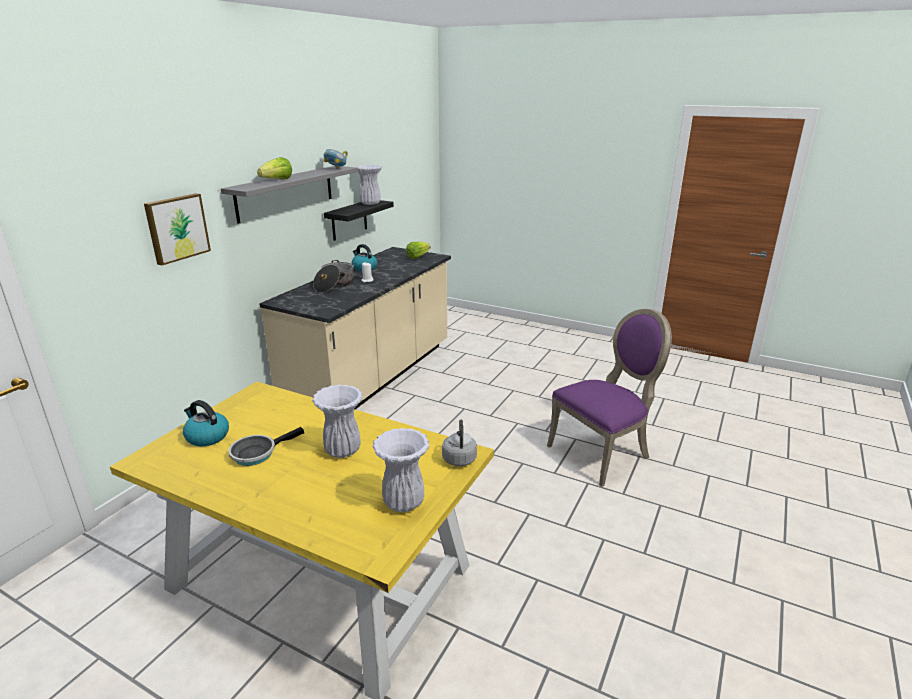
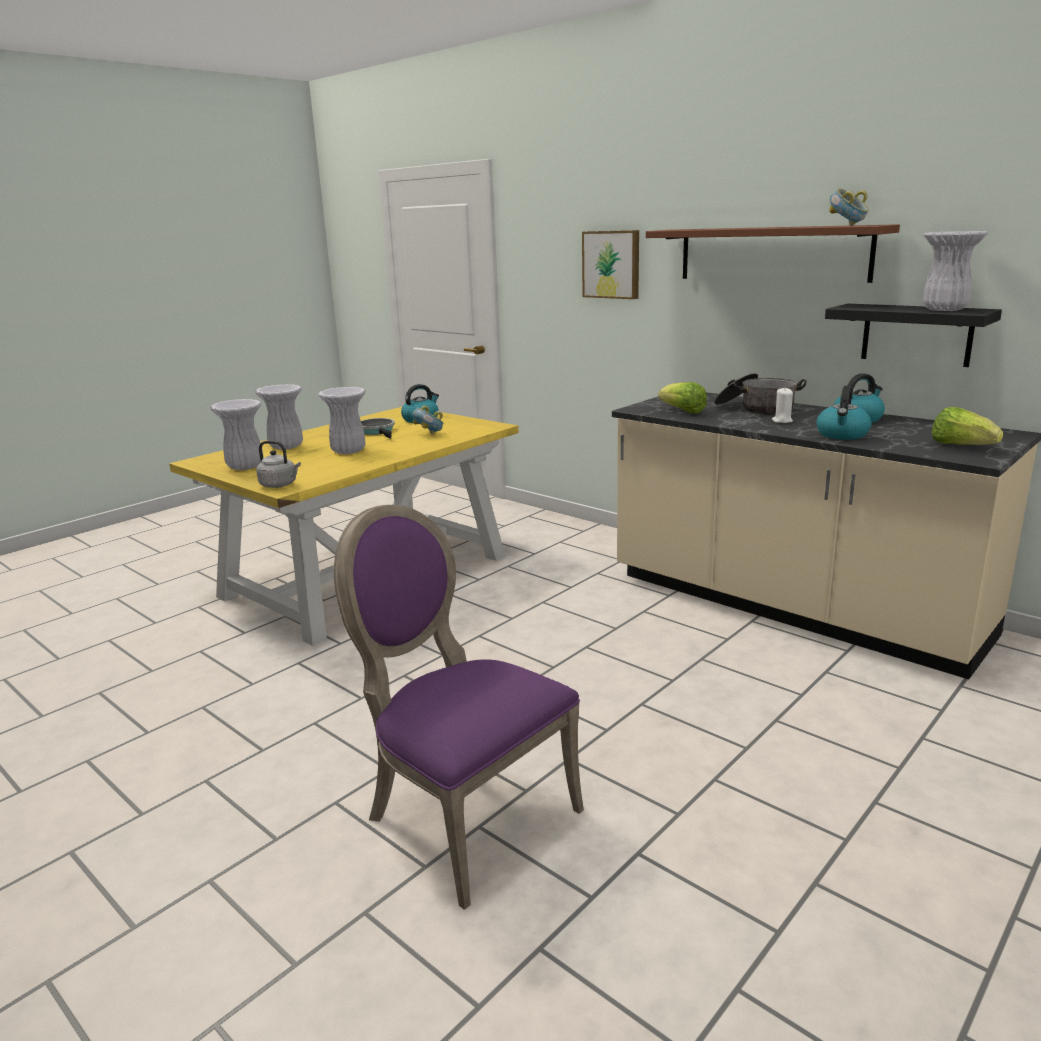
camera: 105 degrees right, 5 degrees down
(277, 180) = (726, 228): lettuce -> lettuce (682, 411)
(281, 418) = (429, 434): none -> bowl
(286, 193) = (772, 254): grey shelf -> brown shelf
(317, 501) = (286, 447): none -> white vase
(398, 271) = (842, 435): none -> kettle
(603, 452) = (464, 815): purple chair -> purple chair turned 150 degrees clockwise

